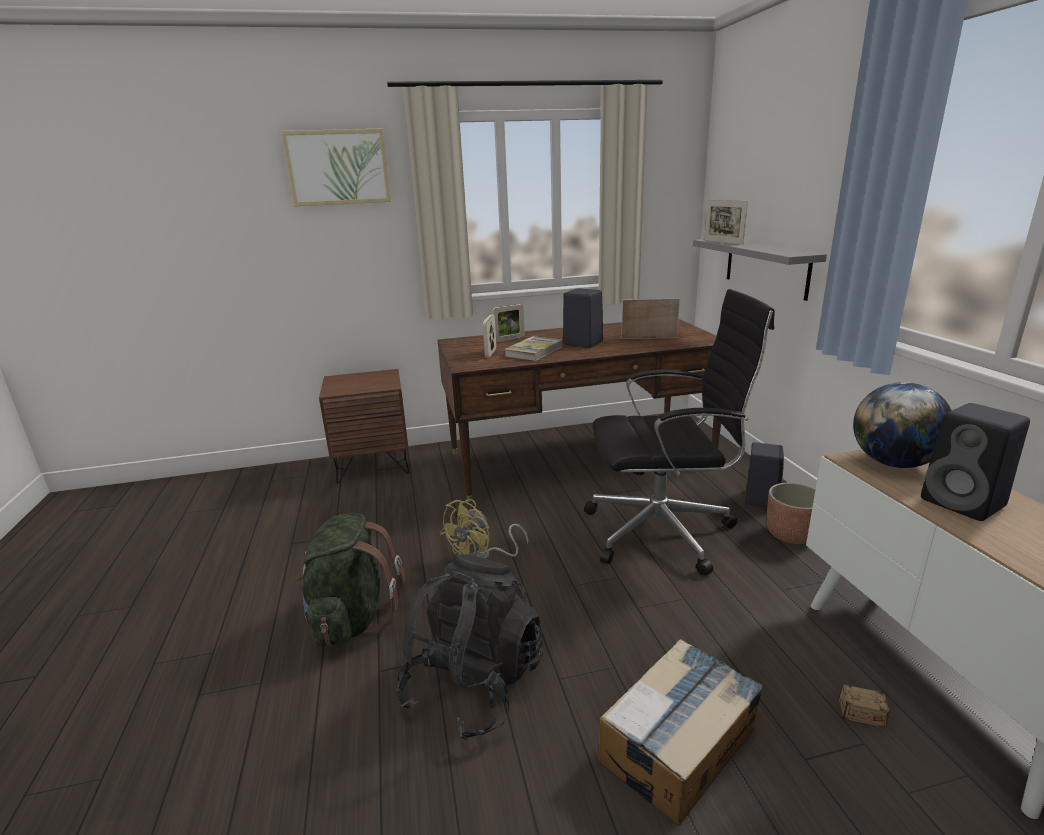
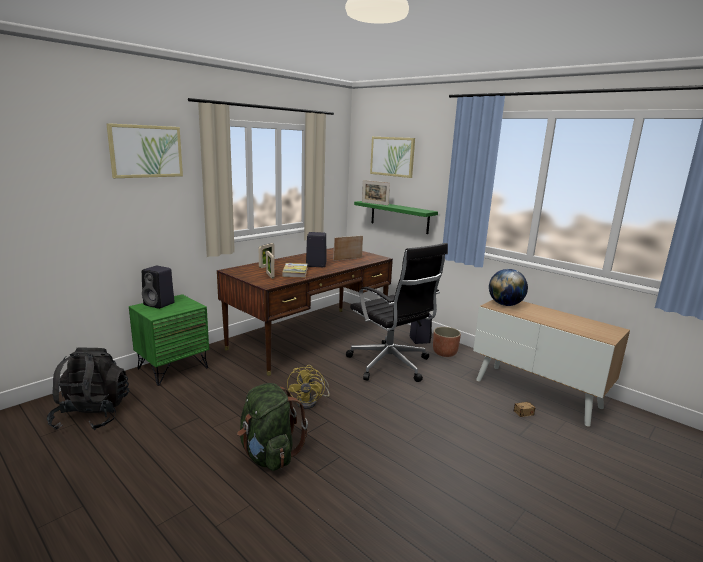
camera: 35 degrees left, 5 degrees down
(373, 465) = (173, 368): brown nightstand -> green nightstand
(474, 684) = (371, 459): black backpack -> black backpack (92, 415)
(663, 531) = (390, 365): black office chair -> black office chair turned 90 degrees clockwise
(679, 744) = (476, 447): cardboard box -> none
(763, 150) = (392, 156): none -> picture
(766, 267) = (399, 217): grey shelf -> green shelf
(965, 503) = (540, 315): black speaker -> black speaker (160, 304)

